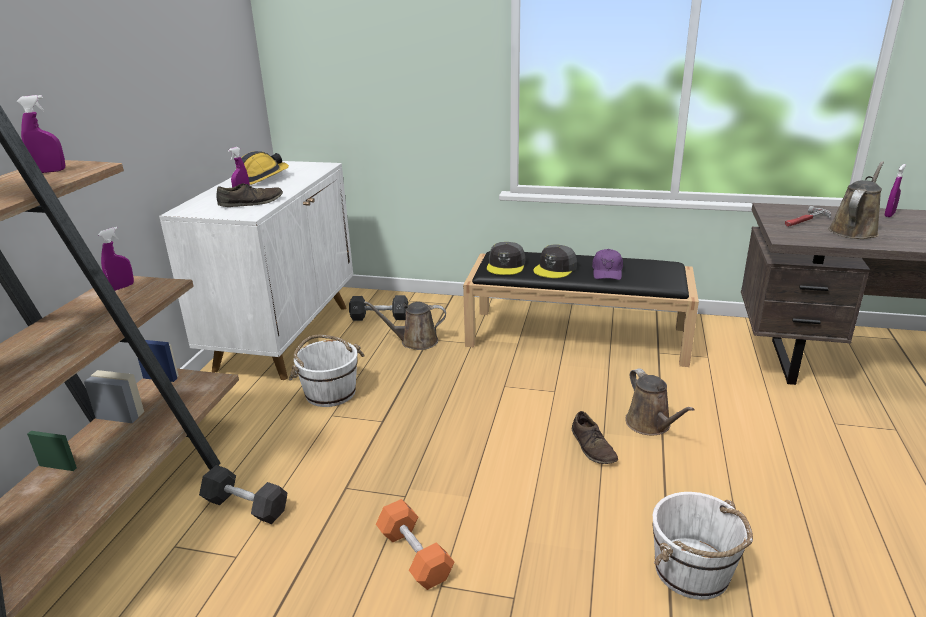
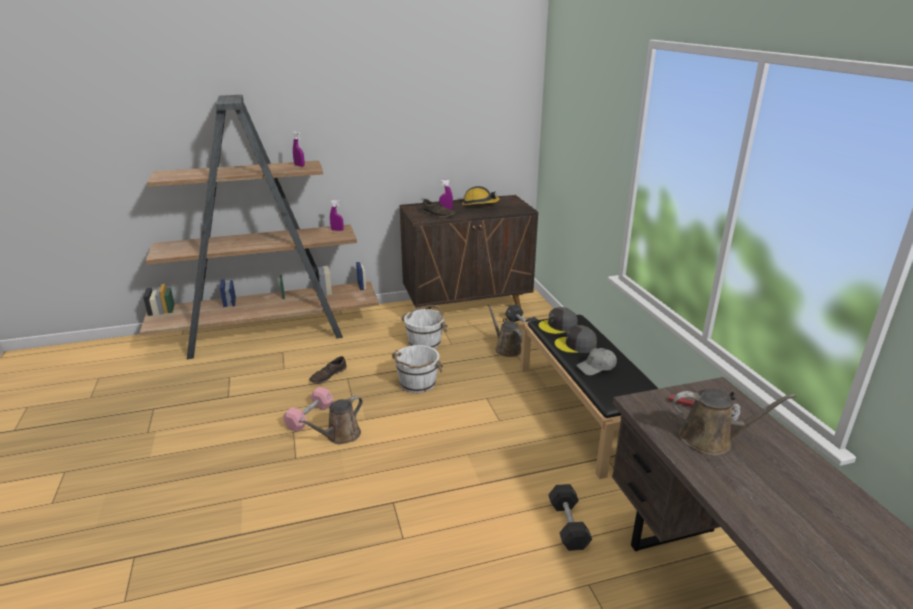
camera: 60 degrees right, 0 degrees up
(246, 506) = (317, 357): black dumbbell -> black dumbbell (568, 525)
(285, 336) = (467, 307): white cabinet -> brown cabinet
(414, 555) = (309, 417): orange dumbbell -> pink dumbbell
(593, 447) = (446, 453): brown shoe -> brown shoe (328, 375)
(607, 272) = (596, 367): purple cap -> grey cap
(650, 425) = (494, 474): brown watering can -> brown watering can (340, 436)
(693, 572) = (348, 523): white bucket -> white bucket (417, 383)
(889, 215) = (800, 462): purple spray bottle -> none

